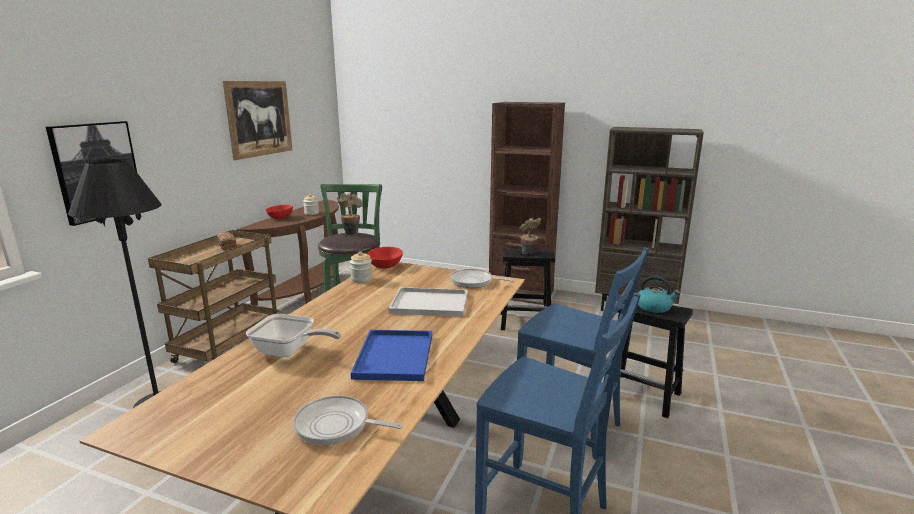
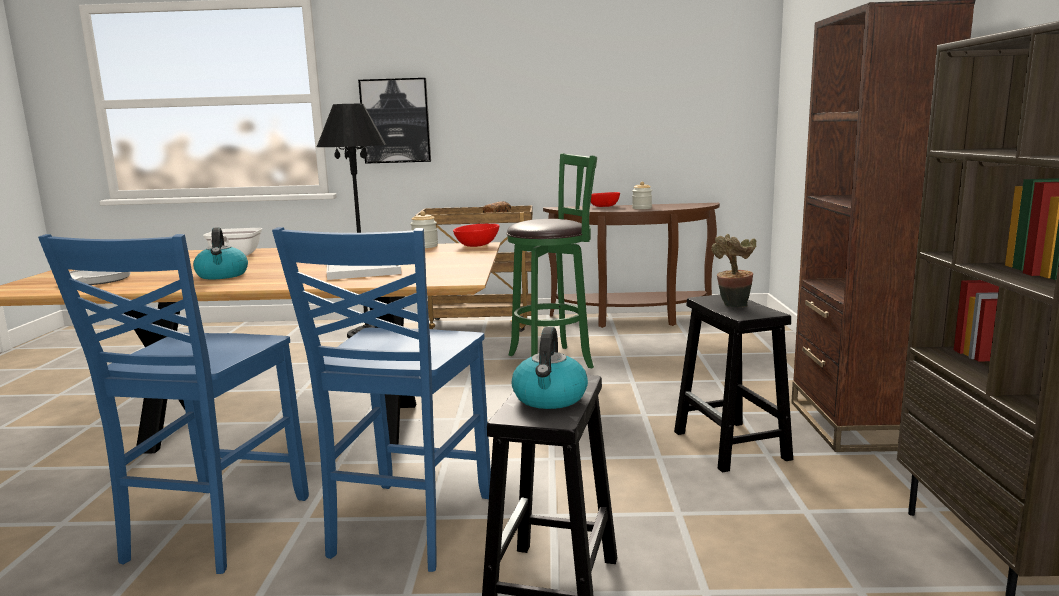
camera: 70 degrees right, 5 degrees down
(259, 118) = (604, 81): picture -> none
(351, 233) = (563, 219): potted plant -> none
(394, 355) = (222, 275): blue tray -> kettle
(474, 282) = (450, 271): frying pan -> none

